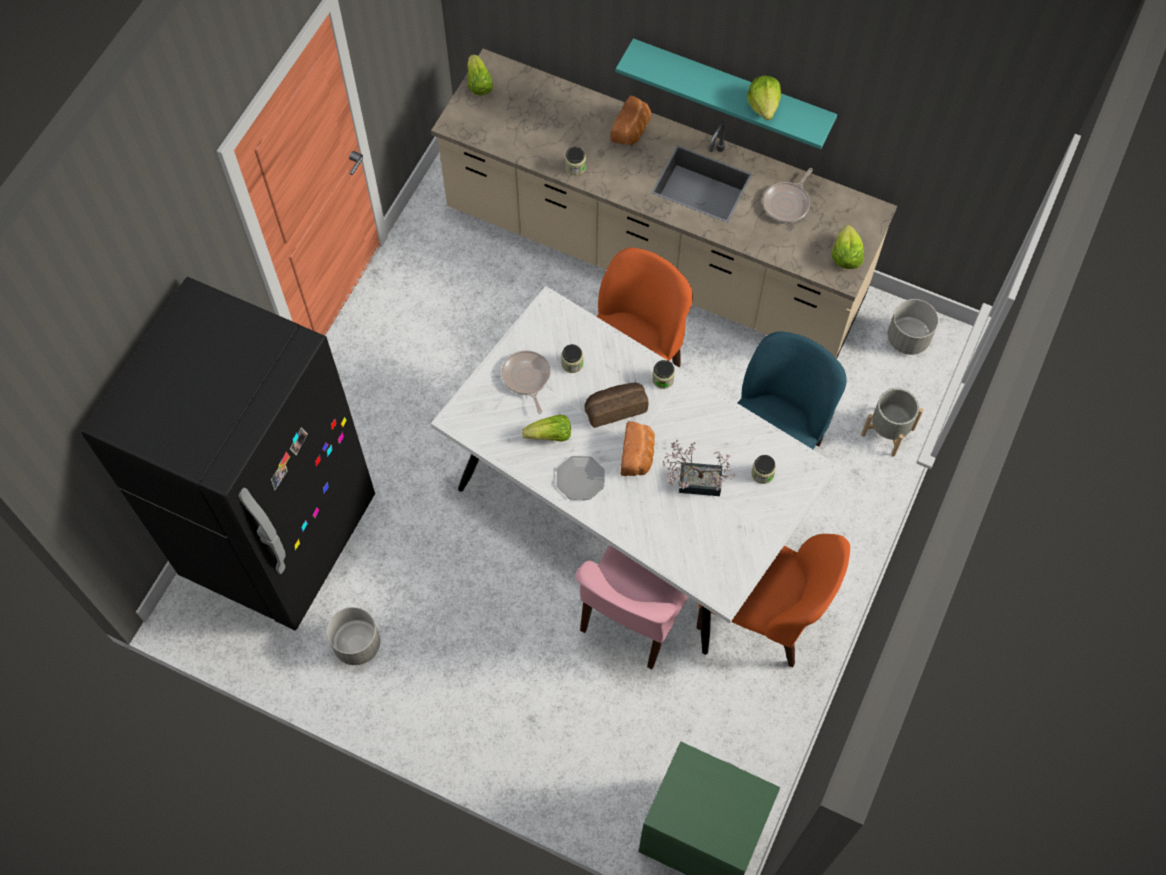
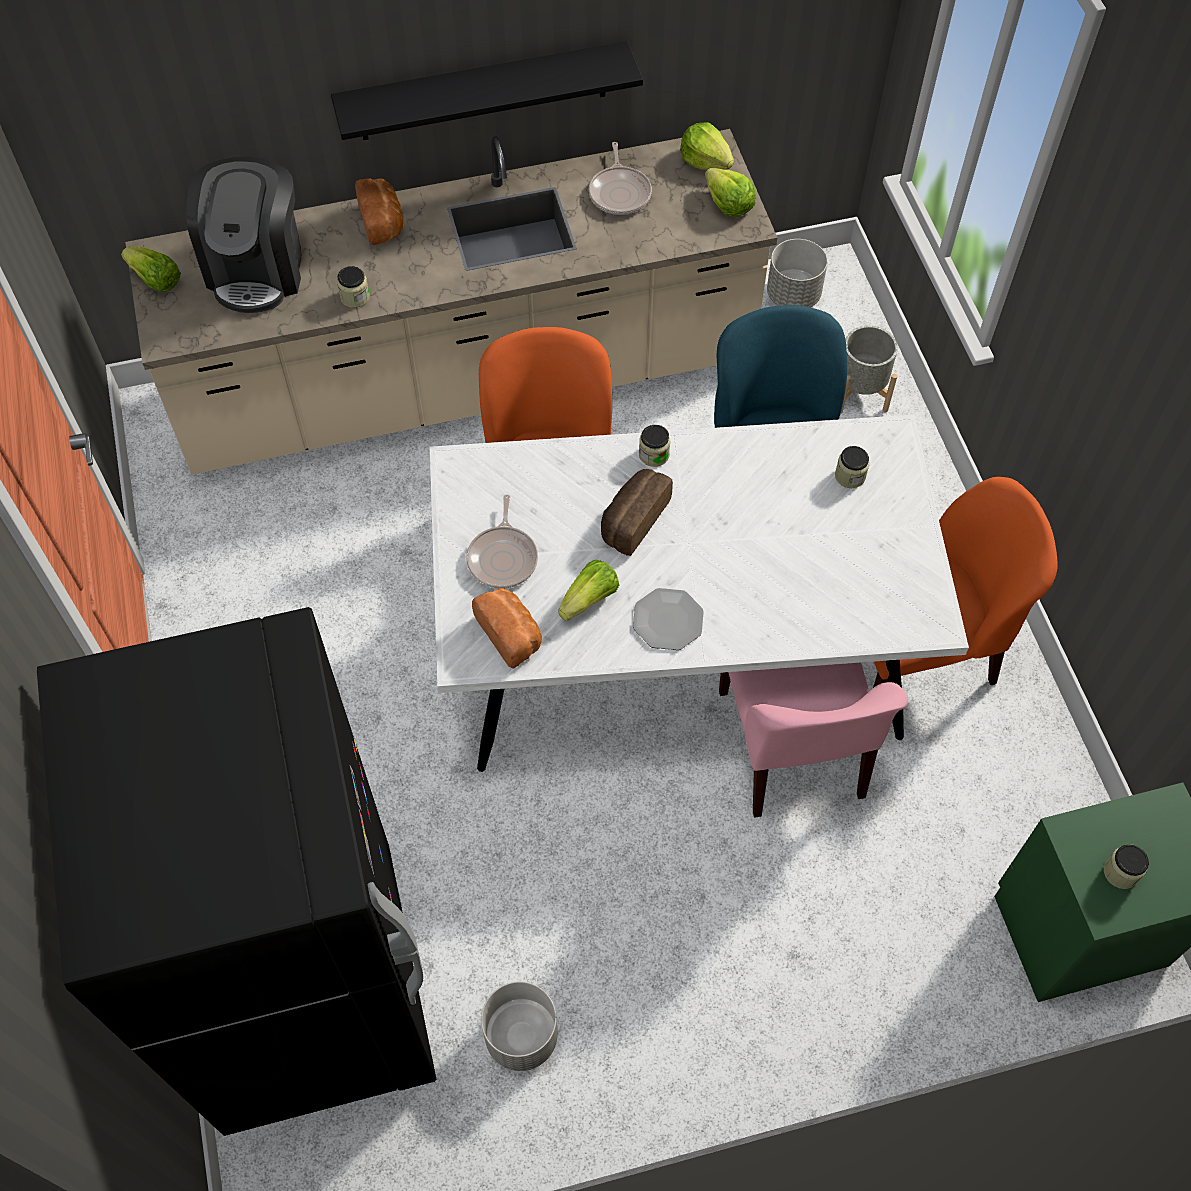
camera: 40 degrees left, 5 degrees down
(526, 378) = (503, 557): frying pan -> frying pan turned 120 degrees counterclockwise
(538, 113) = (257, 269): none -> coffee machine
(572, 363) = (540, 507): jar -> jar (1121, 872)
(638, 455) = (705, 551): bread -> bread (511, 634)
(694, 481) = (789, 534): potted plant -> none
(731, 90) = (483, 92): turquoise shelf -> black shelf
(764, 105) = (543, 76): lettuce -> lettuce (705, 160)

